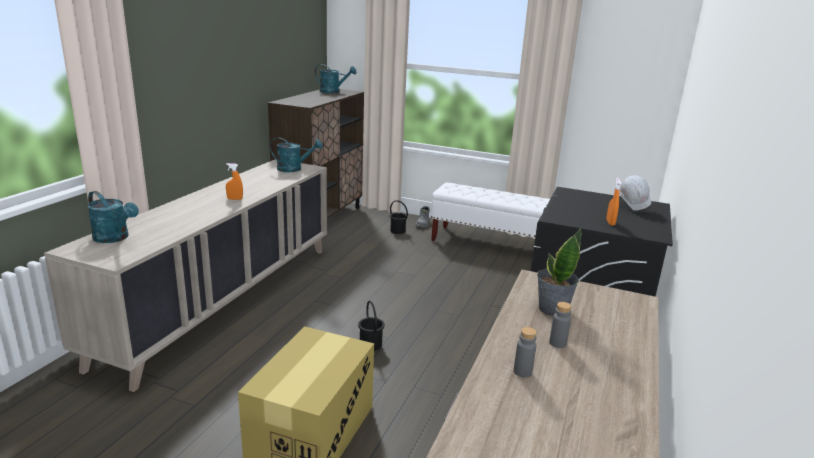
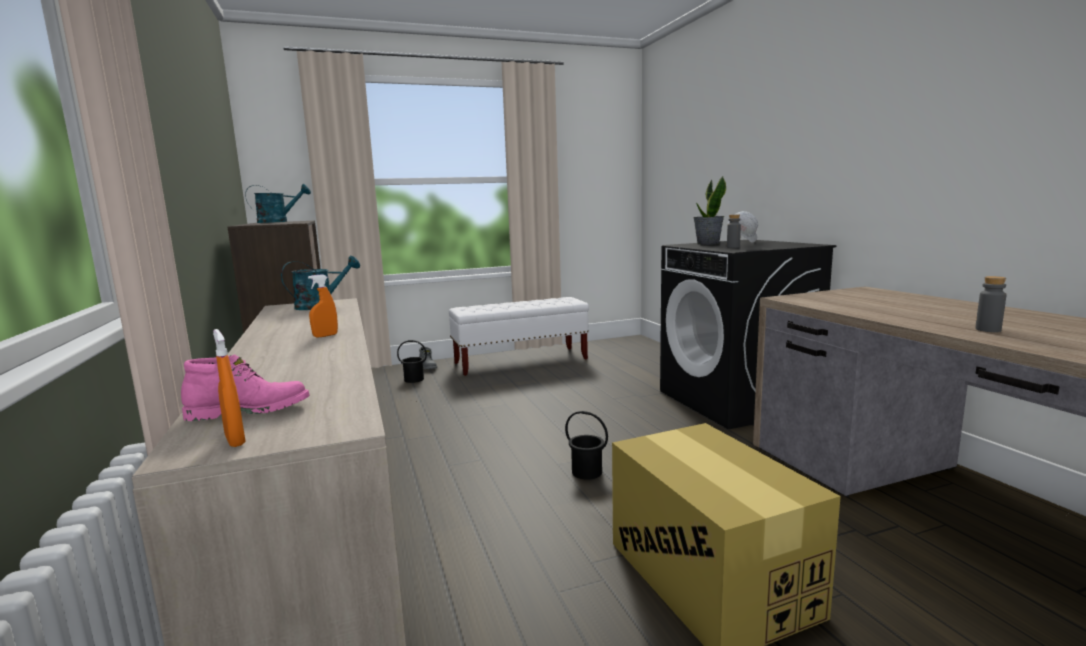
camera: 40 degrees left, 10 degrees down
(115, 238) = (250, 411): turquoise watering can -> pink boot
(552, 309) = (858, 304): potted plant -> potted plant (707, 244)
(557, 343) = (932, 314): grey bottle -> grey bottle (733, 247)
(610, 222) = (770, 246): orange spray bottle -> orange spray bottle (235, 440)

